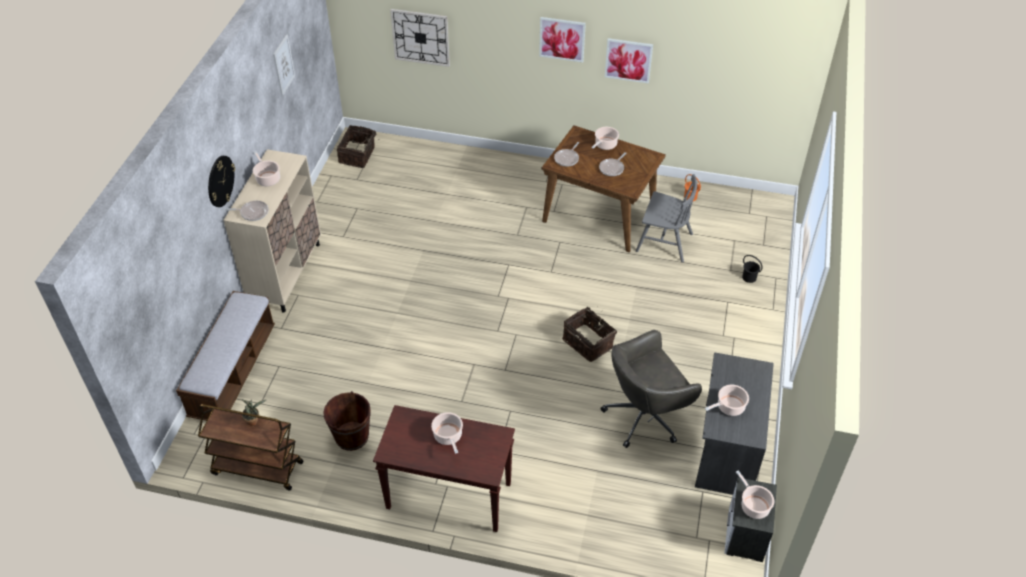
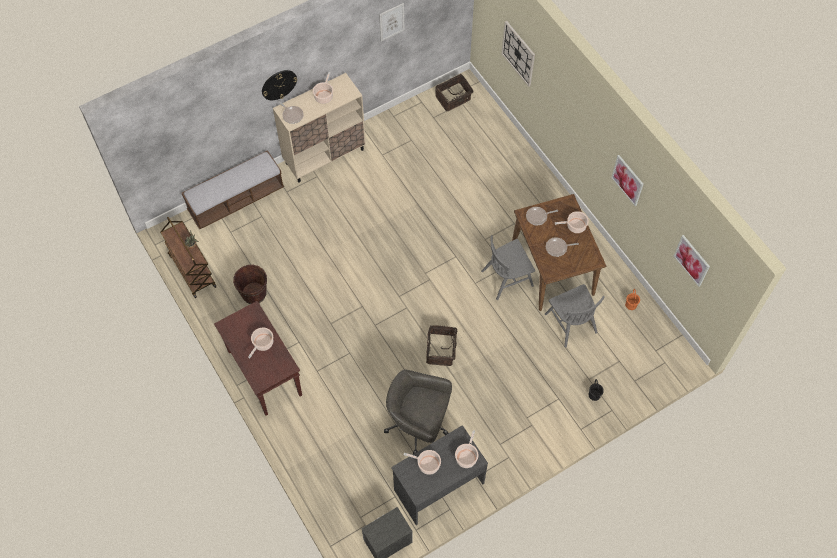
camera: 45 degrees right, 15 degrees up
(562, 39) = (593, 130): picture -> picture (692, 260)
(572, 248) = (507, 278): none -> grey chair
(753, 506) = (385, 529): cooking pot -> cooking pot (466, 457)

